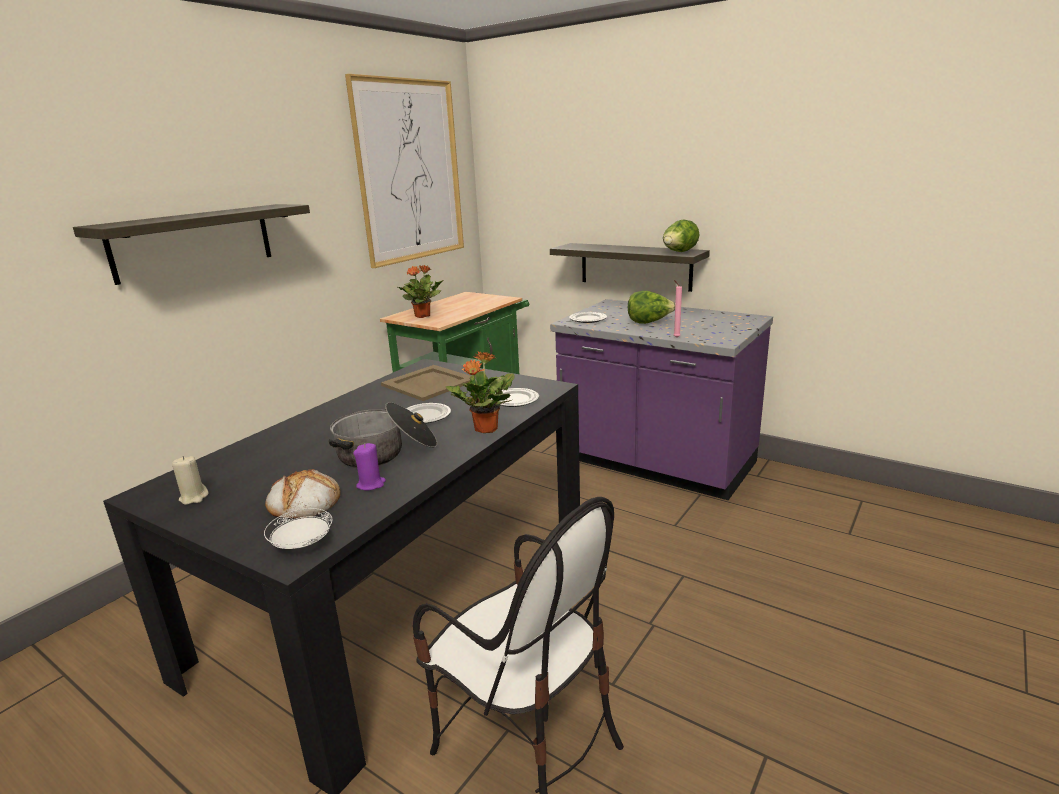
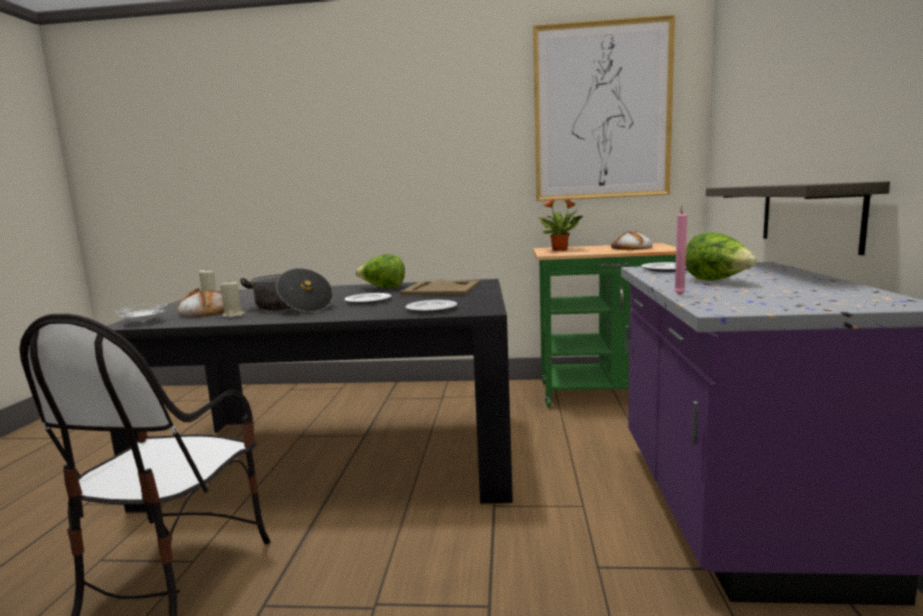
camera: 60 degrees right, 10 degrees down
(193, 242) = (376, 162): shelf -> none
(371, 484) = (233, 315): purple candle -> beige candle
(473, 302) = (631, 248): none -> bread
(485, 429) = (354, 315): potted plant -> none
(679, 252) = (818, 183): lettuce -> lettuce (383, 288)

